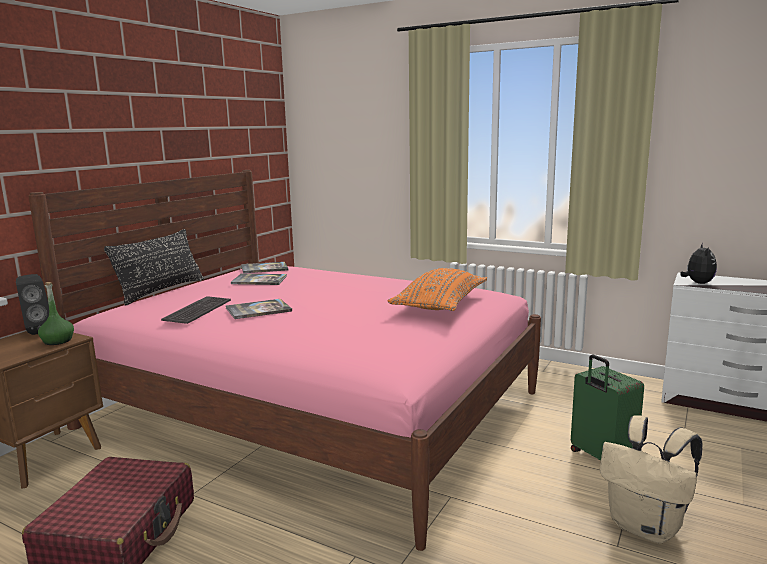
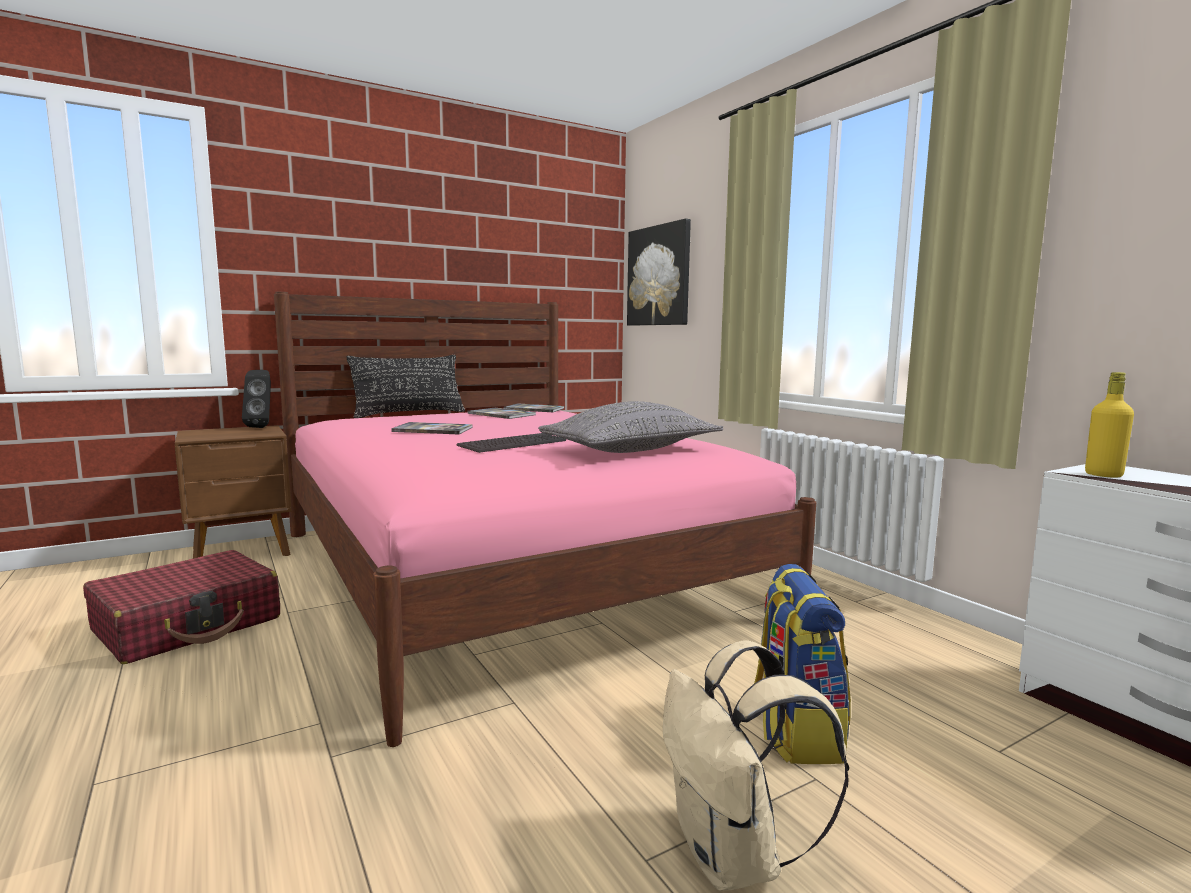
camera: 30 degrees right, 5 degrees down
(58, 341) = (256, 434): green bottle -> none
(198, 310) = (386, 424): keyboard -> keyboard (513, 444)
(331, 143) = (659, 276): none -> picture
(440, 304) = (631, 450): orange pillow -> grey pillow
(600, 457) = (794, 730): green suitcase -> backpack
(697, 283) = (1103, 475): plush toy -> yellow bottle

